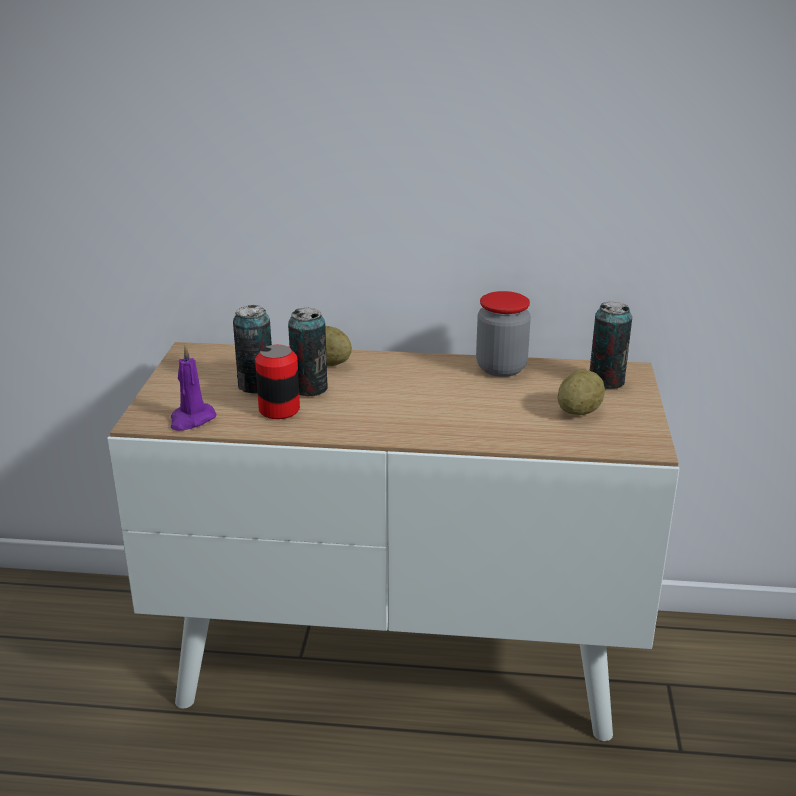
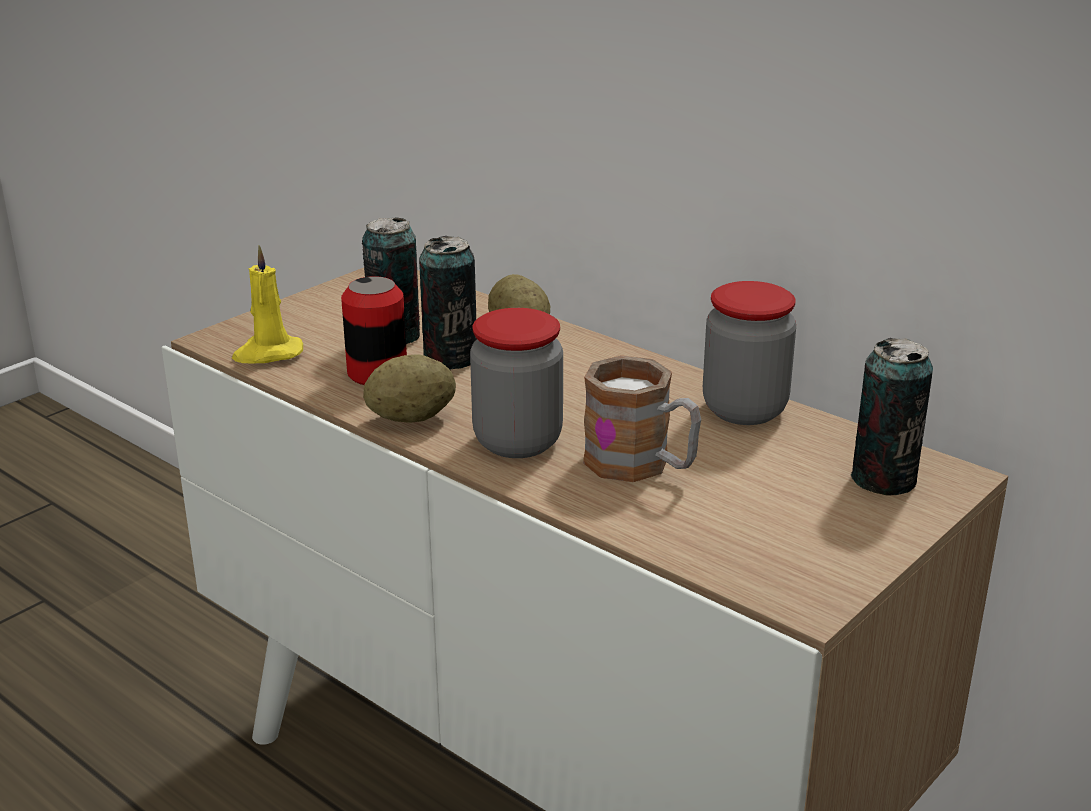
camera: 35 degrees right, 0 degrees up
(191, 420) = (267, 354): purple candle -> yellow candle
(414, 421) = (517, 442): none -> jar
(493, 412) = (641, 466): none -> mug
(579, 411) = (772, 509): potato -> potato (411, 418)

